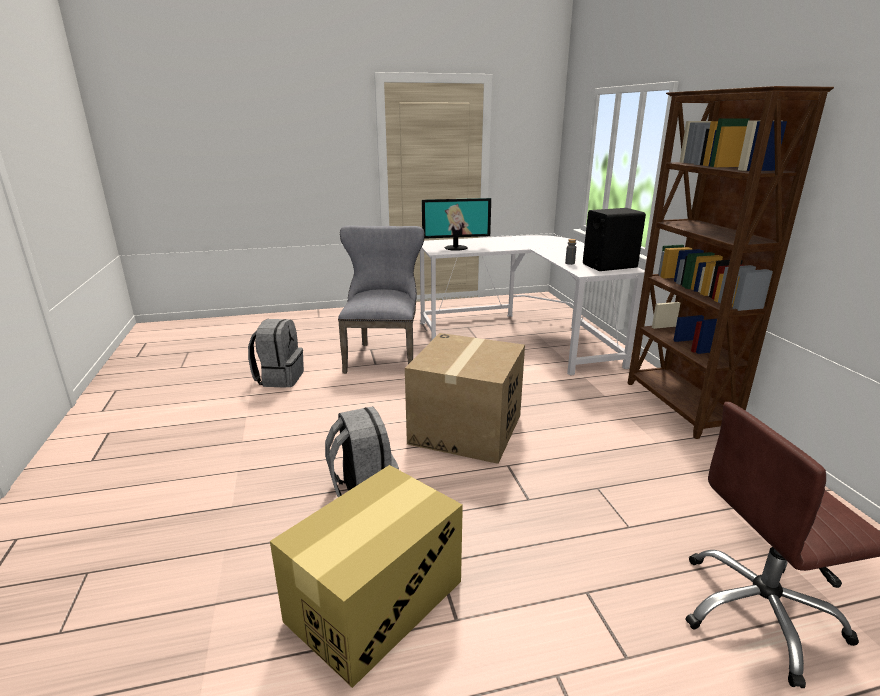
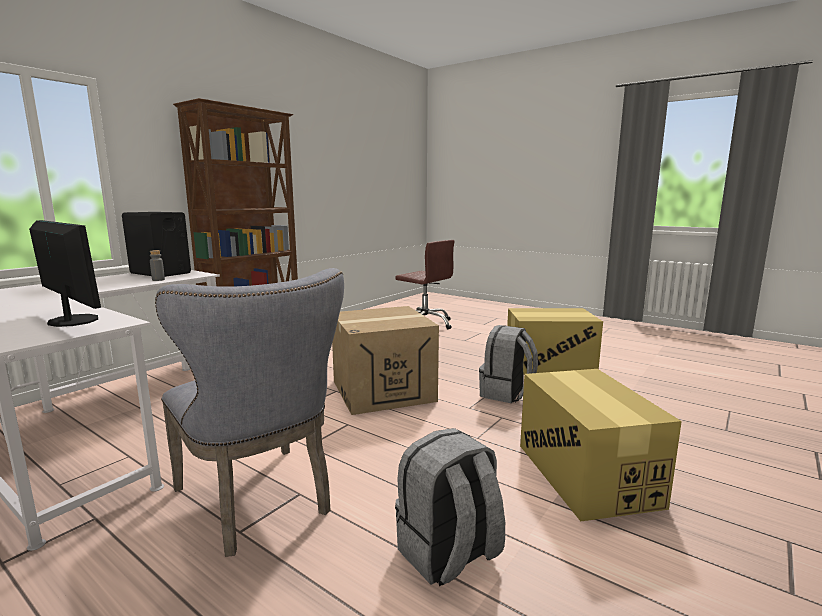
camera: 130 degrees left, 10 degrees down
(233, 442) = (585, 474): none -> cardboard box
(383, 356) = (260, 503): grey chair -> grey chair turned 90 degrees counterclockwise

